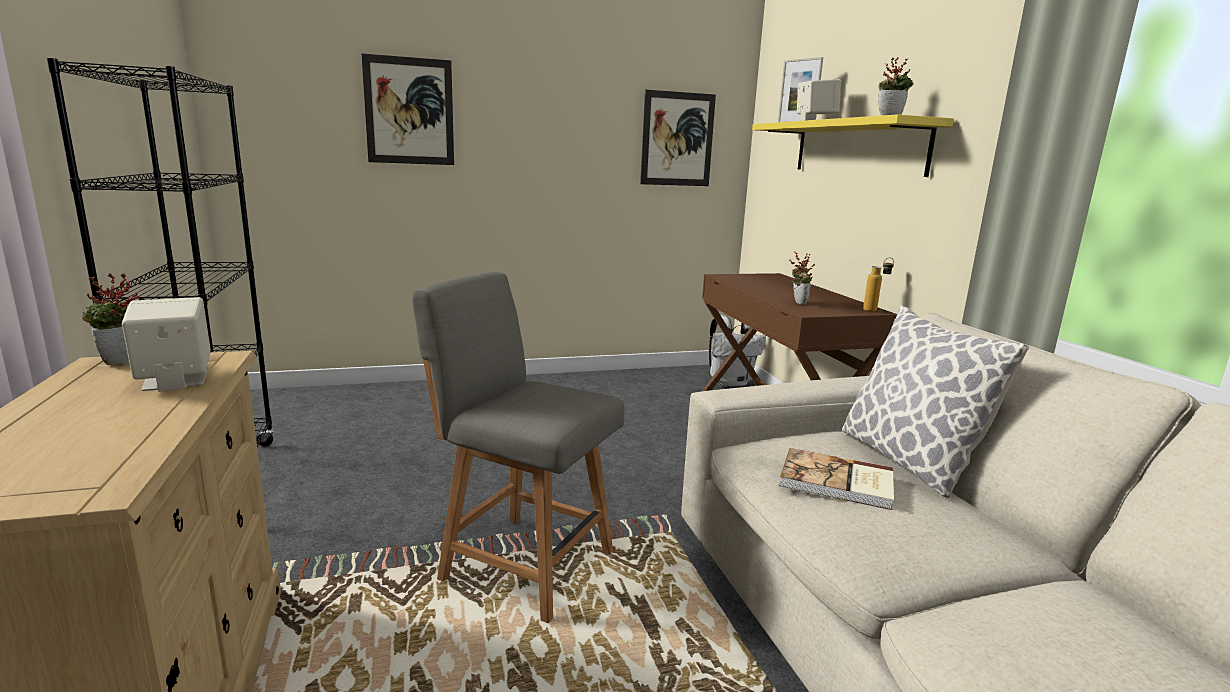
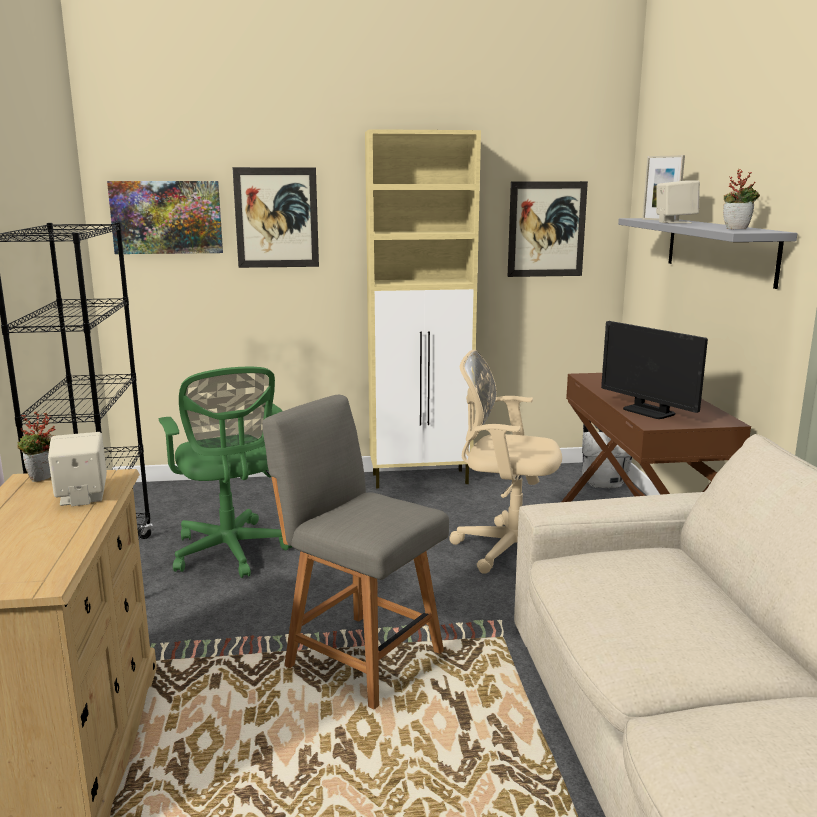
camera: 10 degrees right, 0 degrees up
(288, 103) = (167, 217): none -> picture
(365, 457) = (231, 553): none -> green office chair
(557, 381) = (421, 479): none -> beige cabinet
(655, 444) = (507, 549): none -> beige office chair
(797, 303) = (649, 411): potted plant -> monitor
(837, 482) = (630, 598): book -> none
(857, 148) = (719, 249): yellow shelf -> grey shelf
(875, 310) = (728, 421): bottle -> none
(908, 460) = (713, 580): pillow -> none

